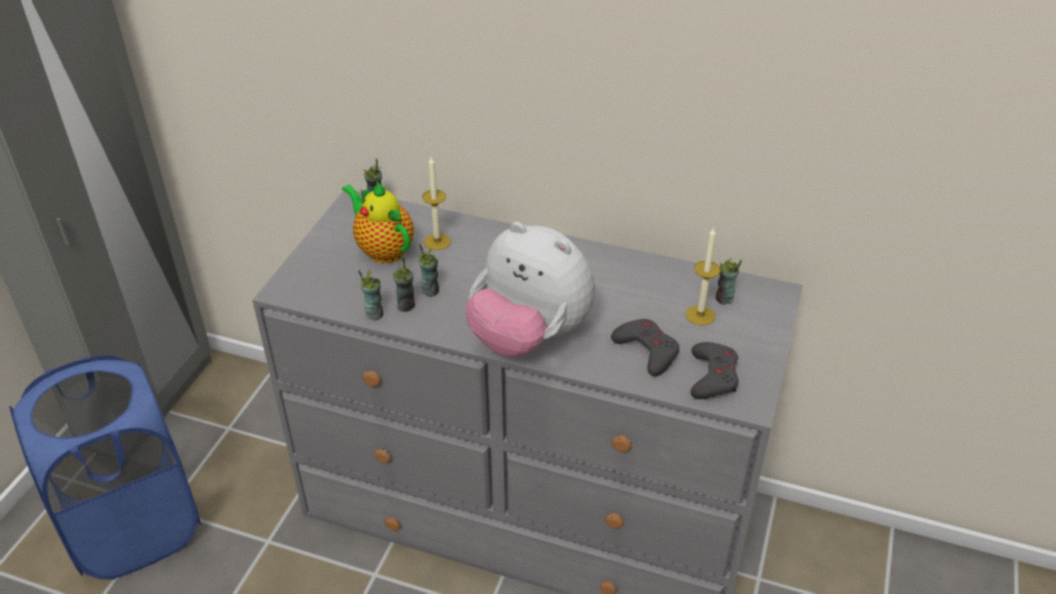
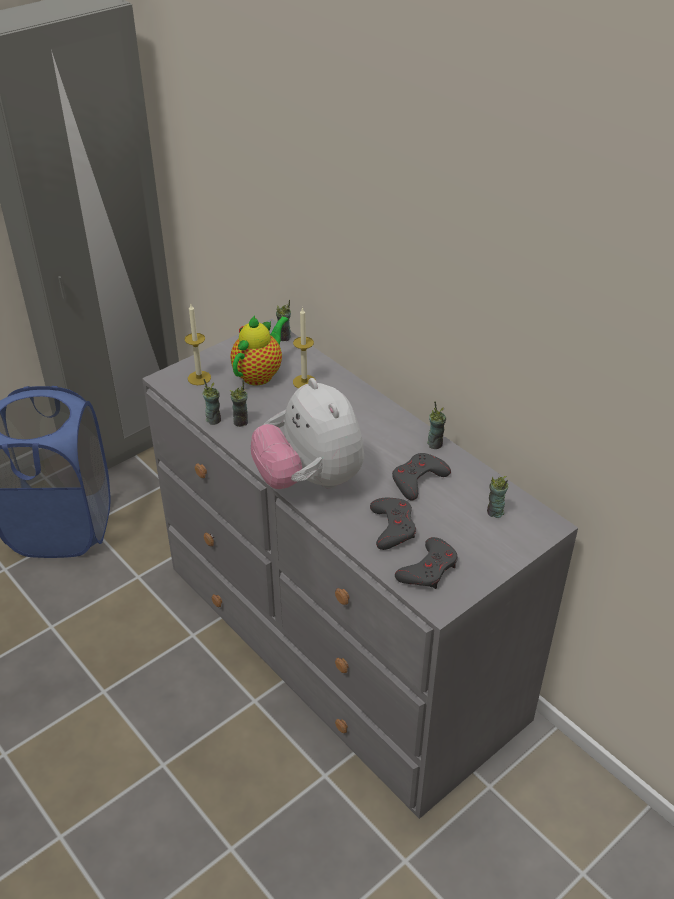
camera: 30 degrees right, 0 degrees up
(383, 249) = (260, 374): teapot -> teapot turned 45 degrees clockwise
(430, 291) = (267, 417): cup -> cup (435, 444)
(631, 296) = (418, 480): none -> grey game controller
(700, 315) = (462, 517): candle -> candle (199, 378)

